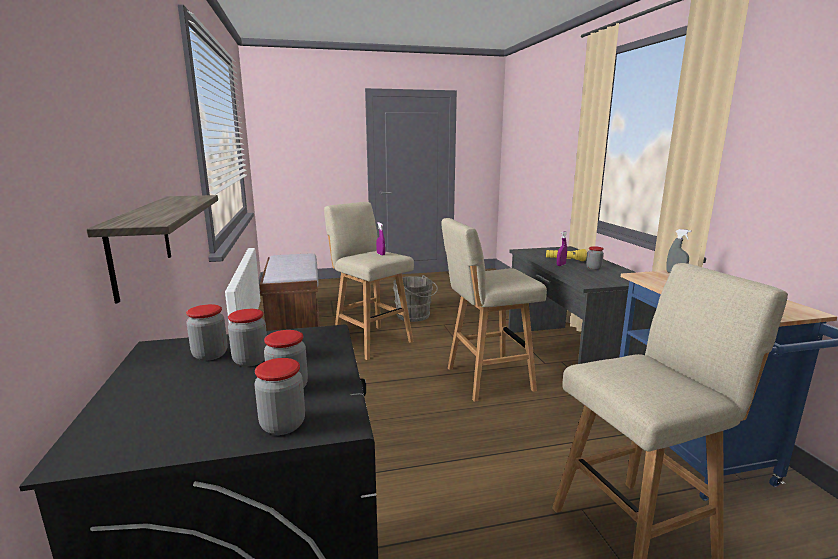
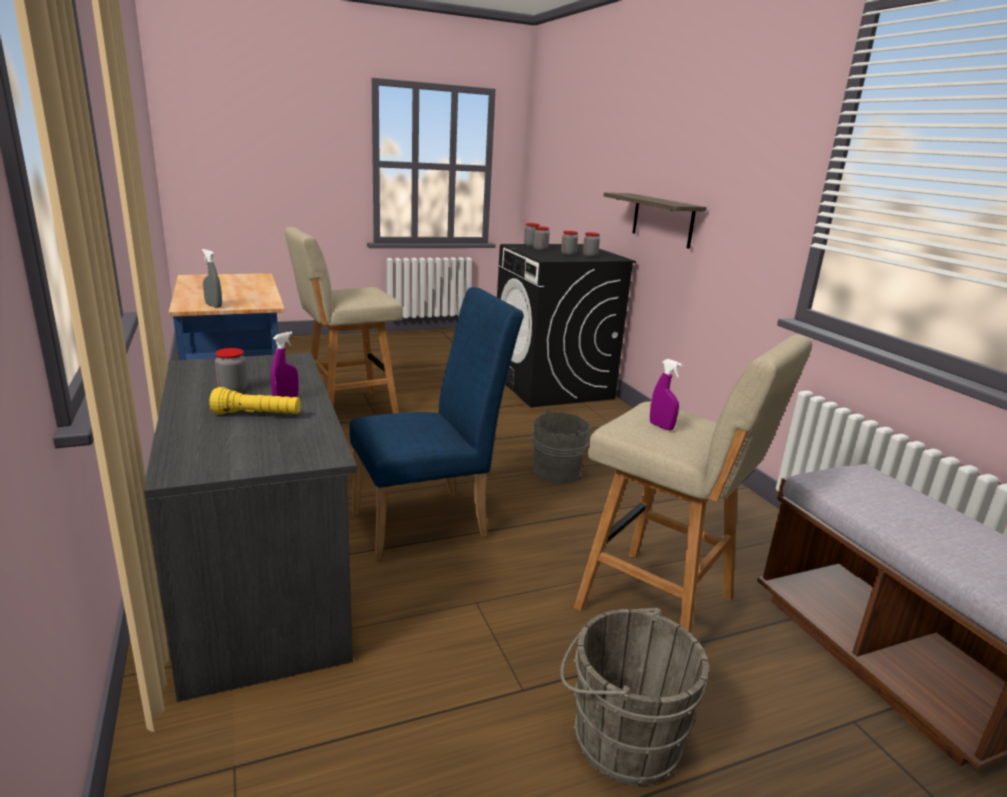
camera: 170 degrees right, 5 degrees up
(377, 417) = (559, 471): none -> grey bucket
(486, 379) = (430, 522): beige stool -> blue chair

